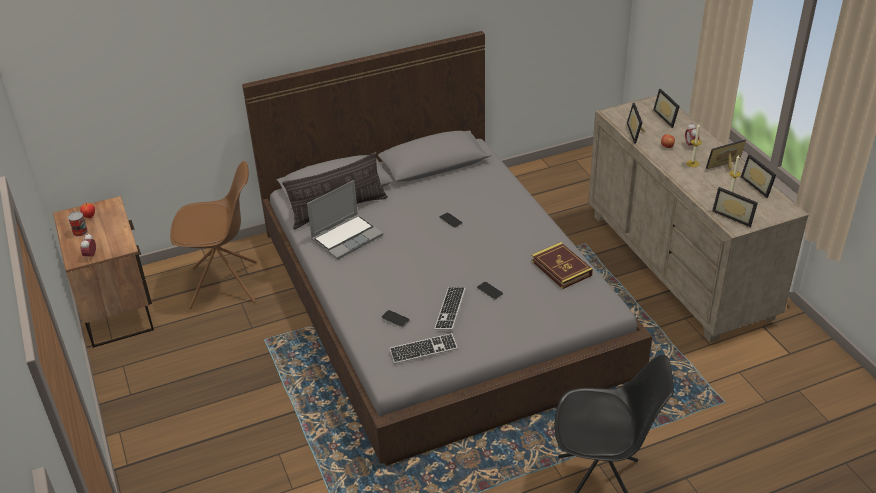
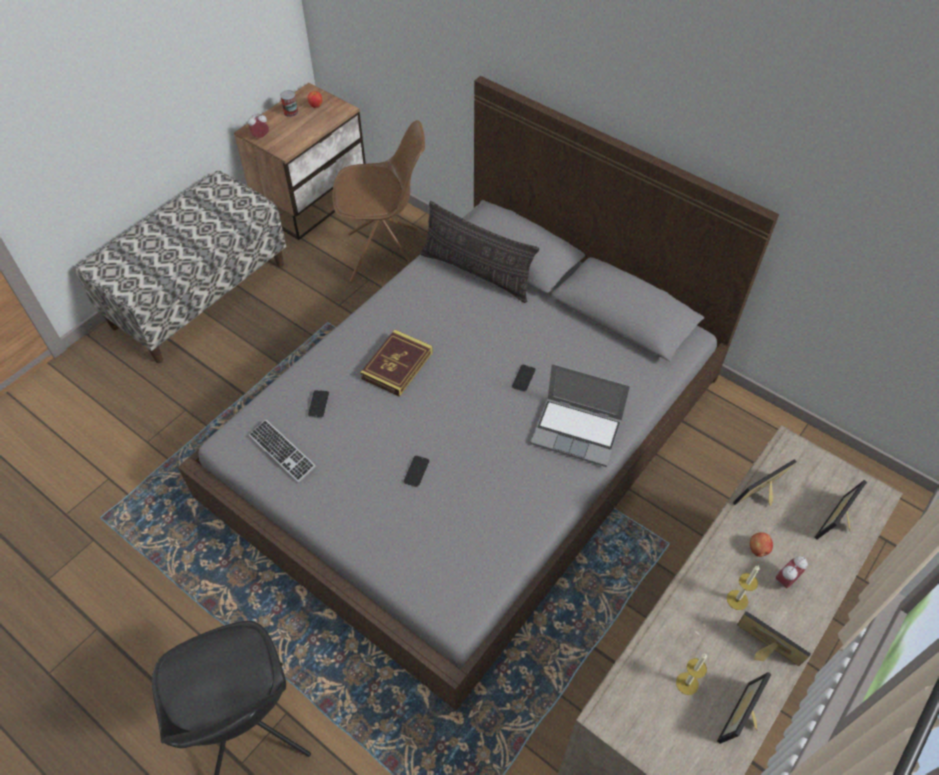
camera: 60 degrees right, 15 degrees up
(153, 411) = (199, 294): none -> bench
(225, 285) = (386, 255): brown chair -> brown chair turned 60 degrees counterclockwise
(347, 237) = (434, 302): laptop -> laptop (577, 432)
(450, 309) = (361, 447): keyboard -> none
(561, 268) = (502, 529): book -> book (397, 365)
(734, 215) = (636, 705): picture frame -> none

